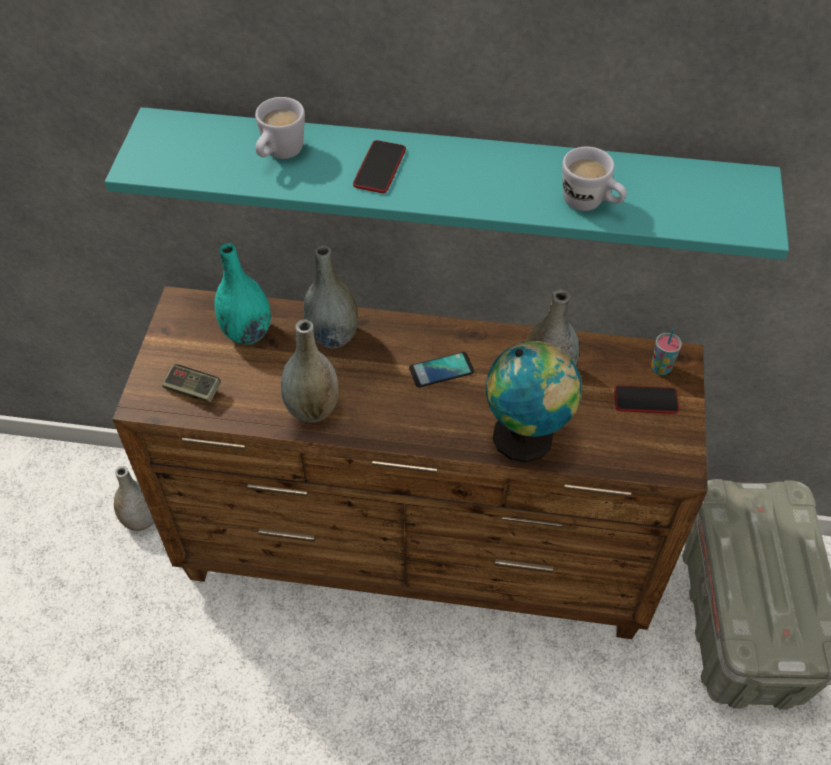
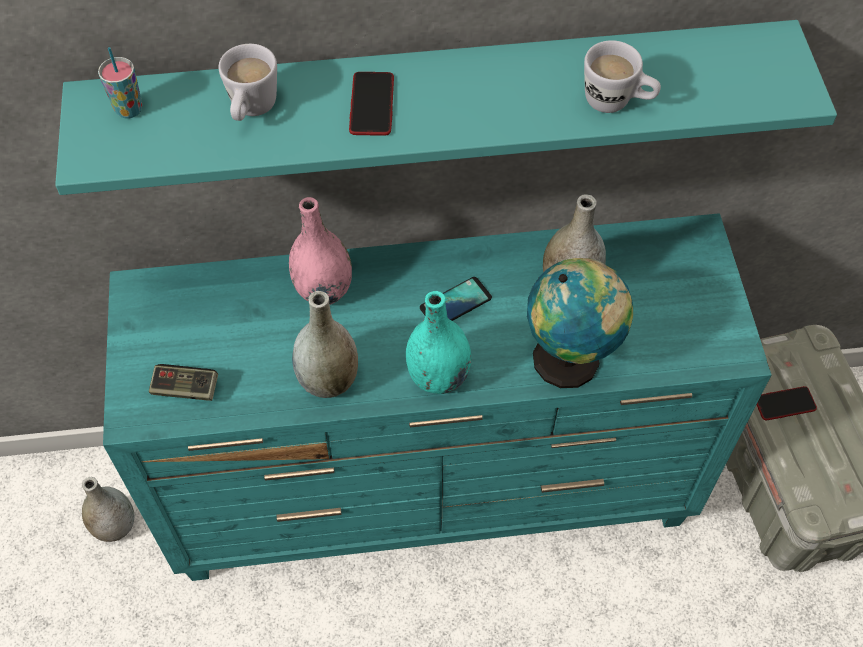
camera: 15 degrees left, 5 degrees up
(247, 333) = (225, 307): turquoise vase -> turquoise vase (438, 377)
(333, 336) = (323, 290): grey vase -> pink vase
(417, 555) = (433, 491): brown dresser -> turquoise dresser
(646, 400) = (680, 289): phone -> phone (784, 404)
(660, 368) = (685, 249): cup -> cup (129, 110)

